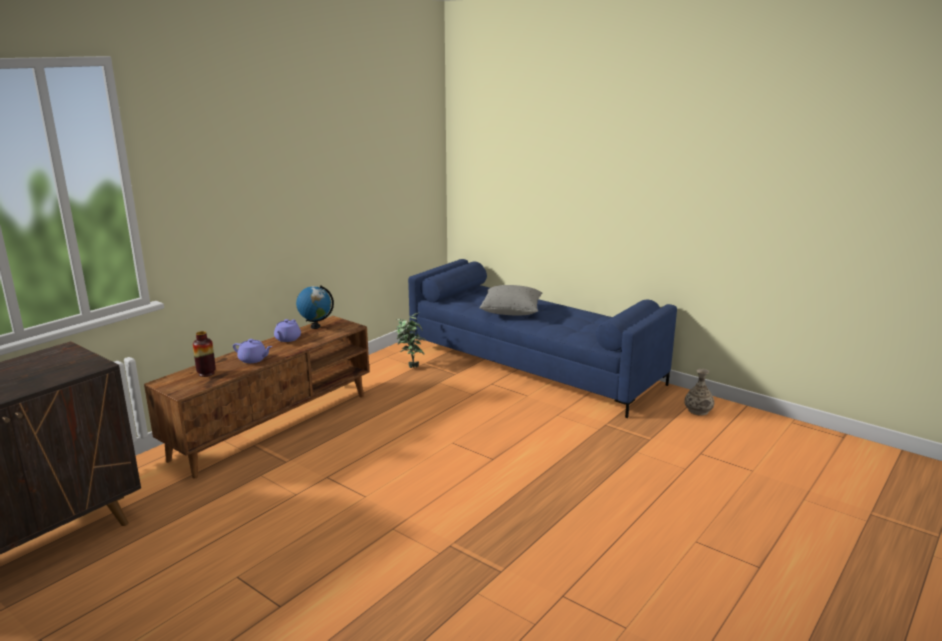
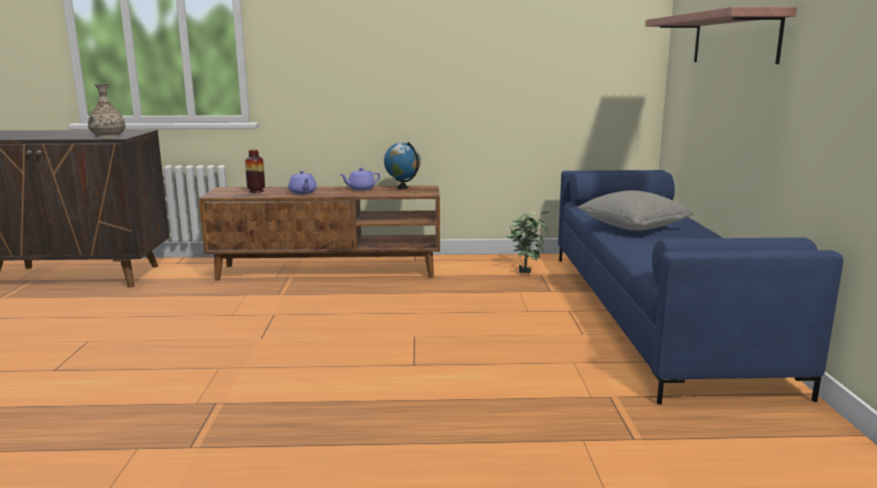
camera: 50 degrees right, 5 degrees down
(542, 173) = (734, 38): none -> shelf
(698, 410) = (800, 449): vase -> vase (108, 136)

